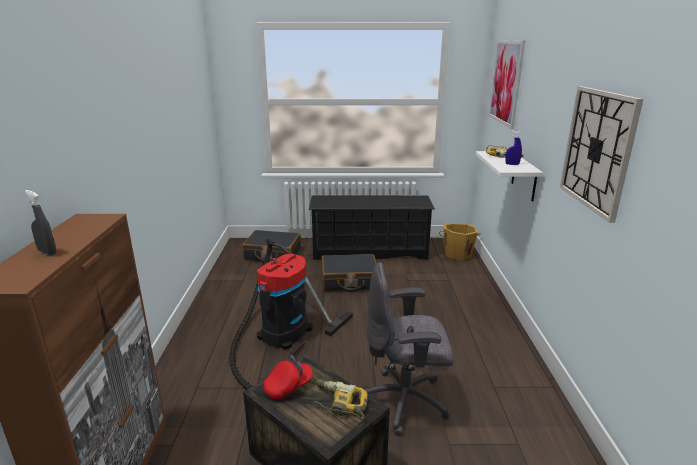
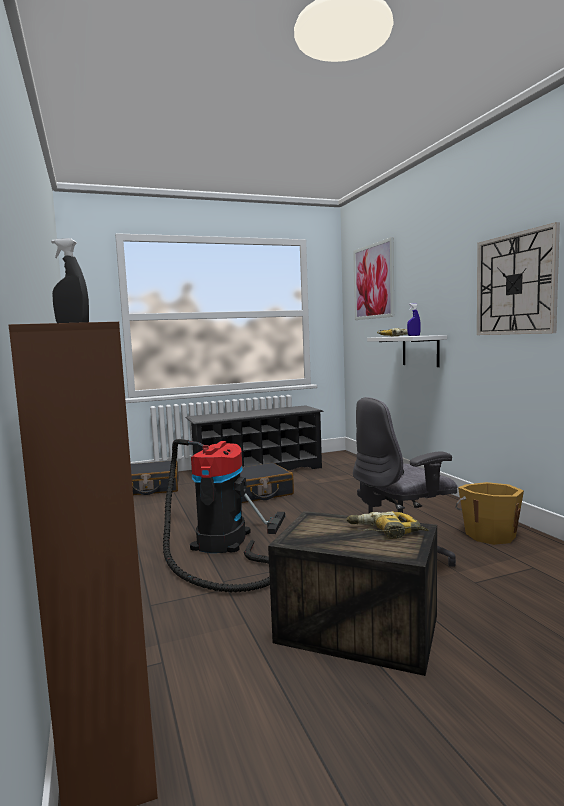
camera: 20 degrees left, 15 degrees down
(288, 387) = (316, 532): red cap -> none
(458, 254) = (346, 461): orange bucket -> orange bucket (489, 534)

